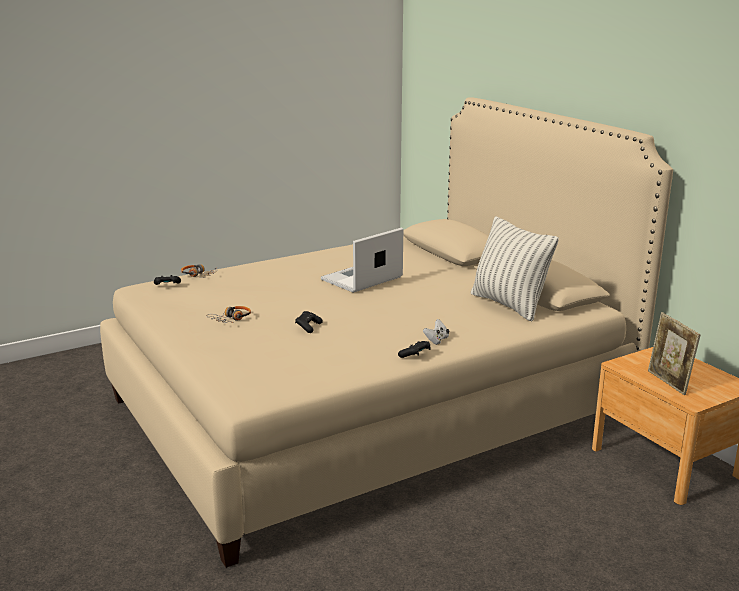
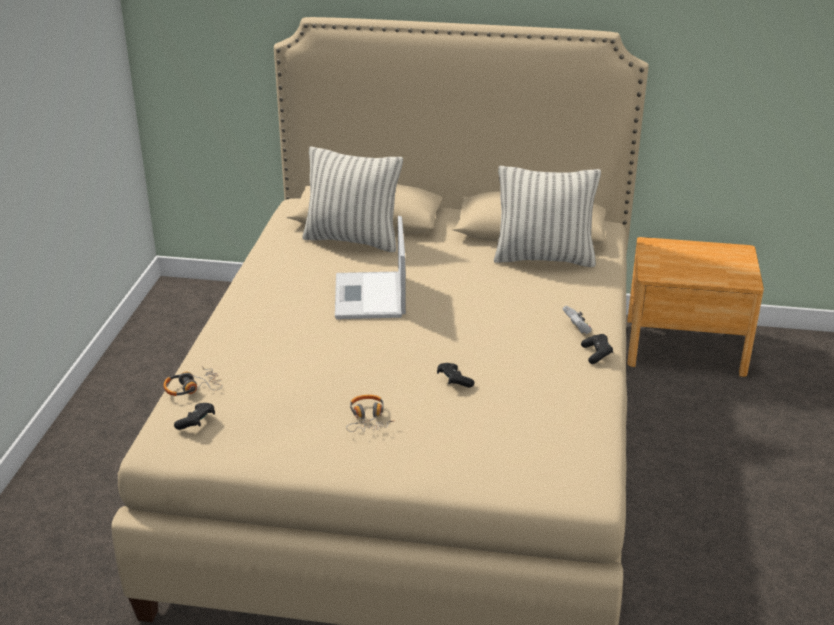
camera: 50 degrees left, 10 degrees up
(418, 256) = (353, 240): none -> pillow
(668, 382) = (706, 273): picture frame -> none

